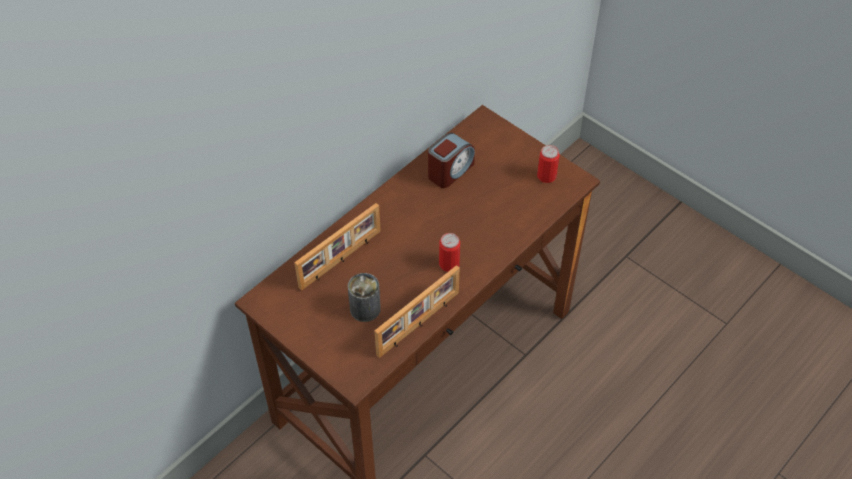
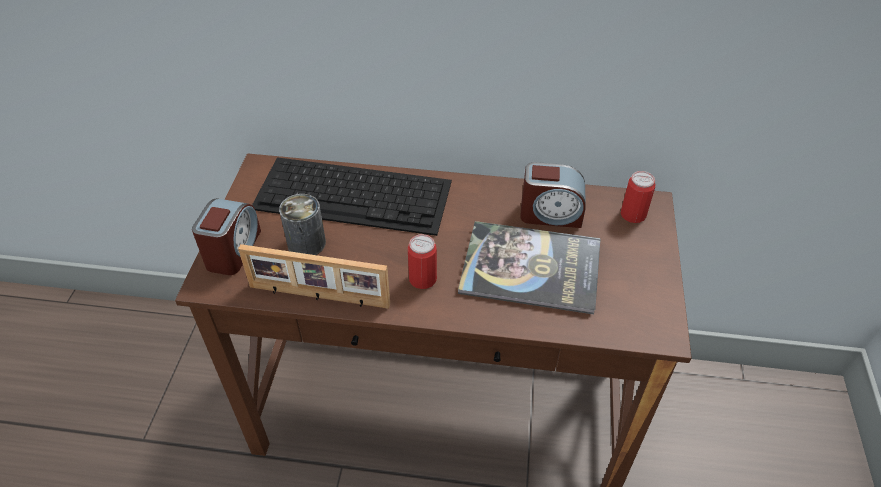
camera: 55 degrees right, 5 degrees down
(335, 353) = (233, 250): none -> alarm clock
(341, 260) = (355, 195): picture frame -> keyboard
(484, 207) = (530, 268): none -> book
(546, 176) = (636, 300): can -> can (633, 214)

